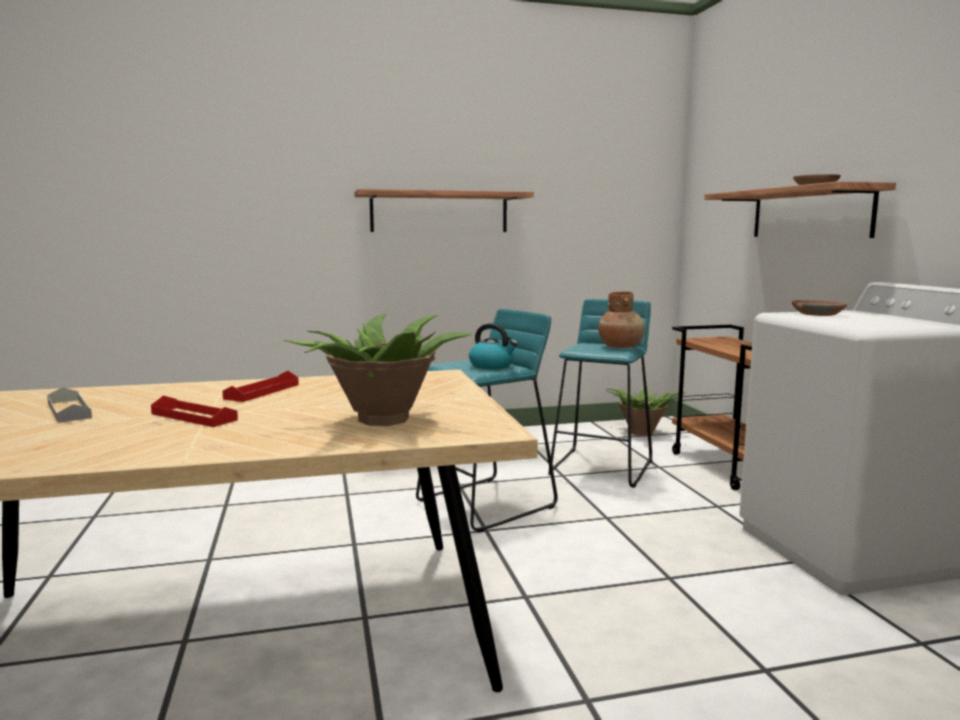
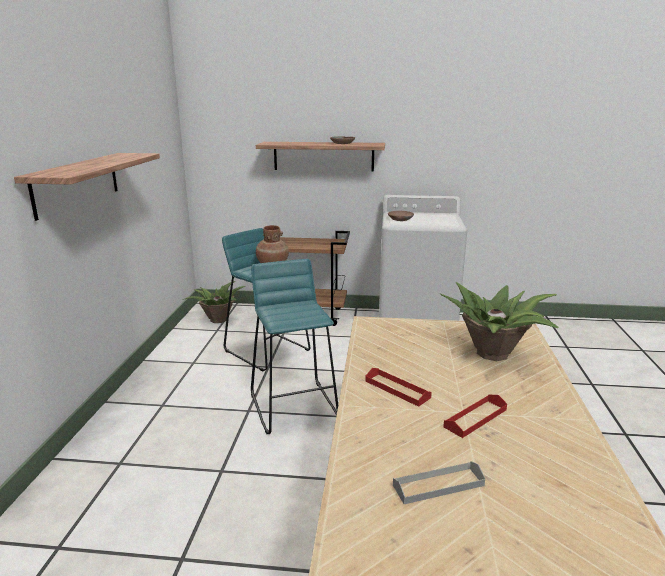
camera: 70 degrees left, 10 degrees up
(492, 366) = (301, 308): kettle -> none

